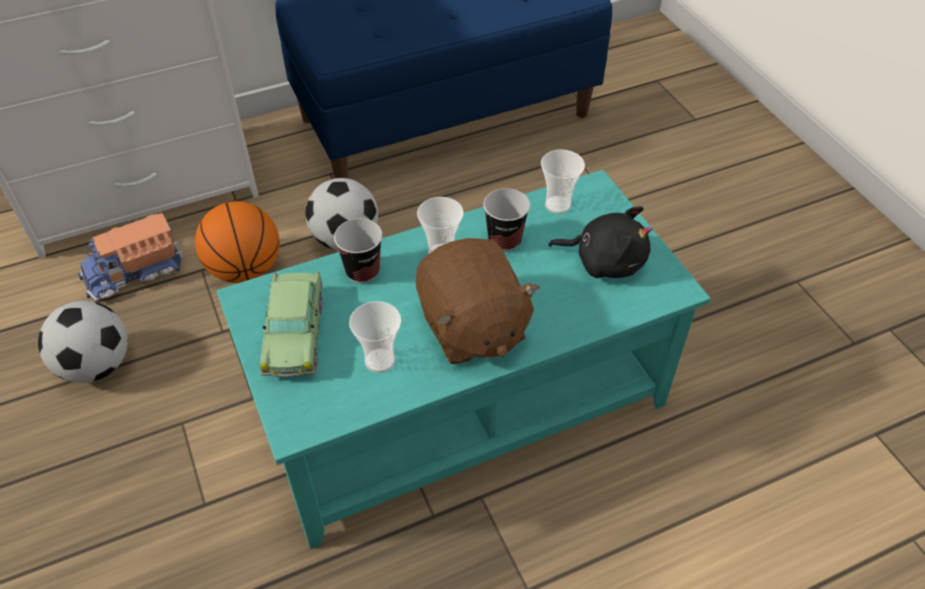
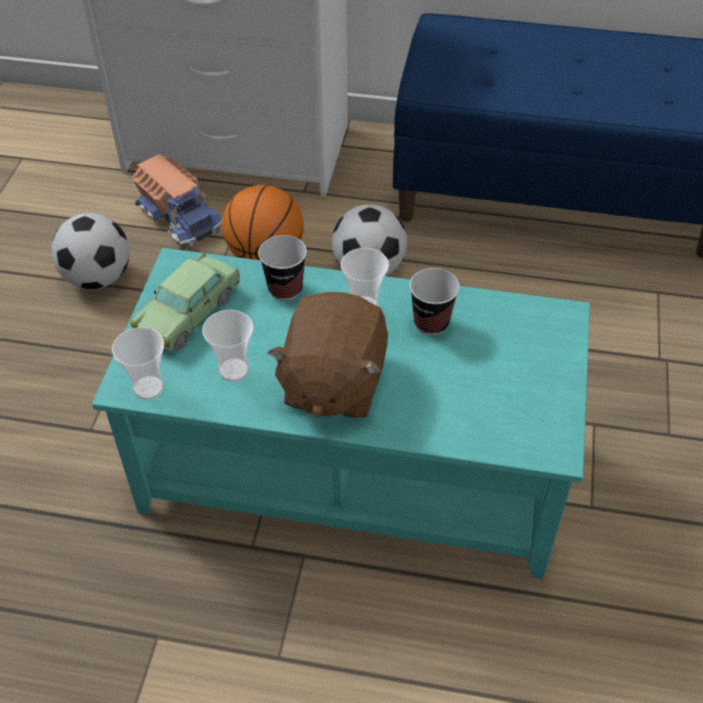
camera: 35 degrees right, 0 degrees up
(135, 272) = (180, 216): toy truck -> toy truck turned 135 degrees counterclockwise
(558, 205) = (511, 315): cup -> cup (148, 388)
(605, 261) = (508, 388): black plush toy -> none

